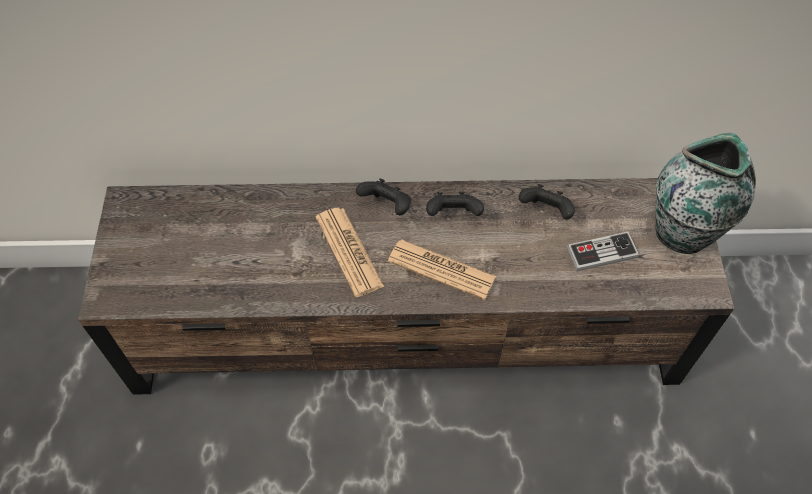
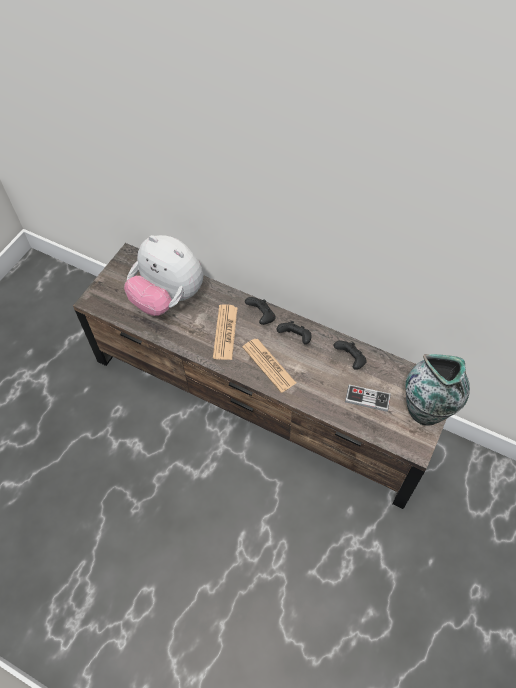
camera: 30 degrees right, 0 degrees up
(229, 240) = (168, 298): none -> plush toy

